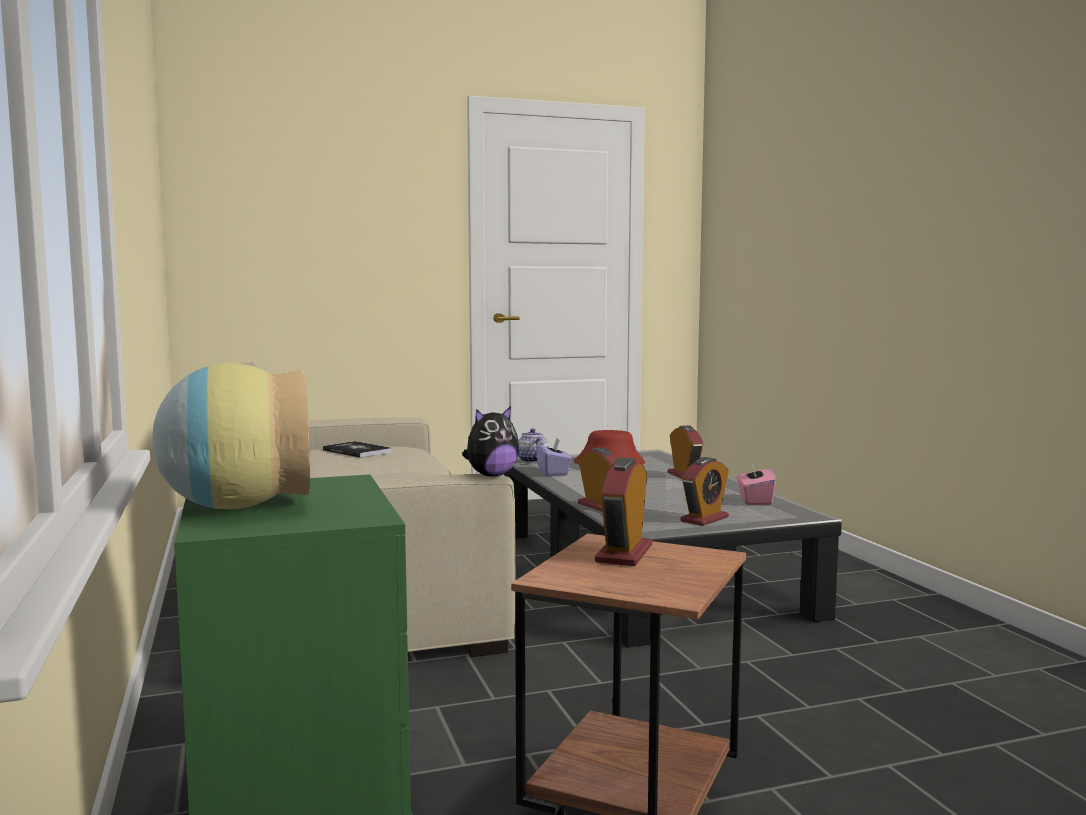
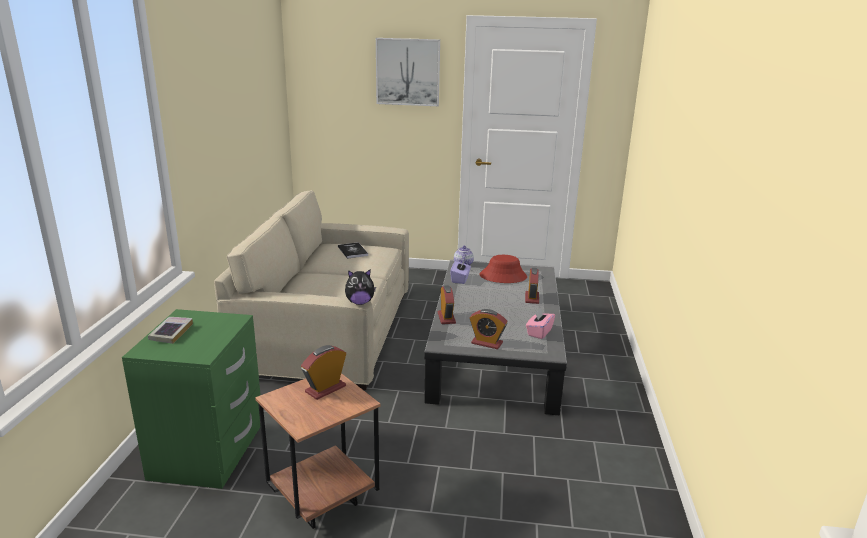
camera: 25 degrees right, 15 degrees up
(237, 506) = (171, 333): vase -> book
(380, 179) = (408, 72): none -> picture
(704, 519) = (487, 343): alarm clock -> alarm clock turned 45 degrees clockwise

